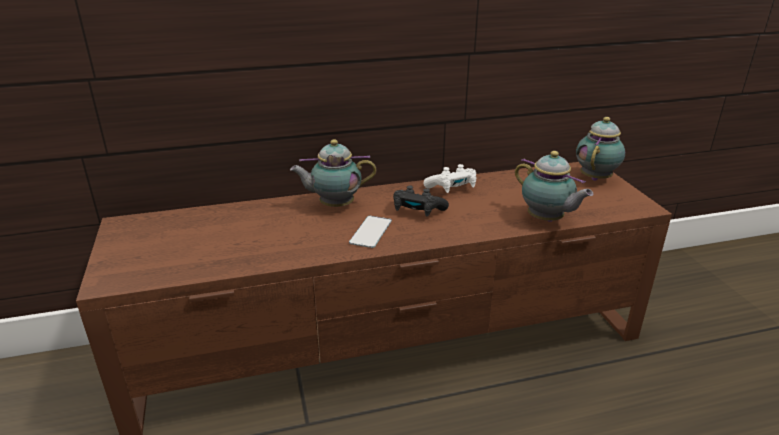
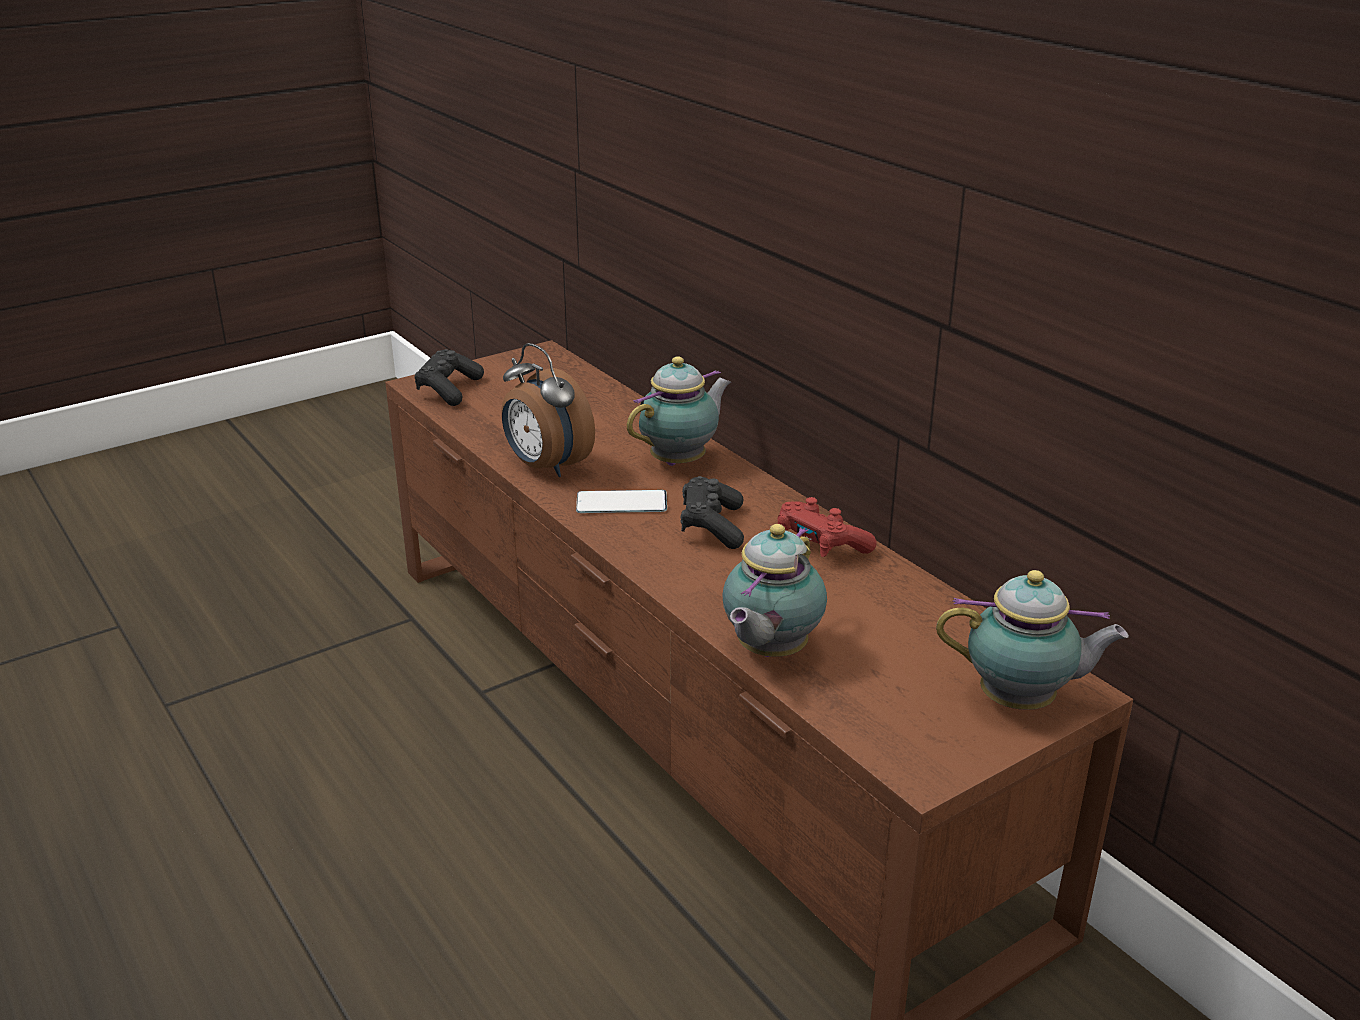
camera: 70 degrees right, 0 degrees up
(136, 271) = (449, 390): none -> black game controller
(302, 249) = (546, 467): none -> alarm clock
(334, 205) = (681, 461): teapot -> teapot turned 75 degrees clockwise
(452, 188) = (820, 545): white game controller -> red game controller

